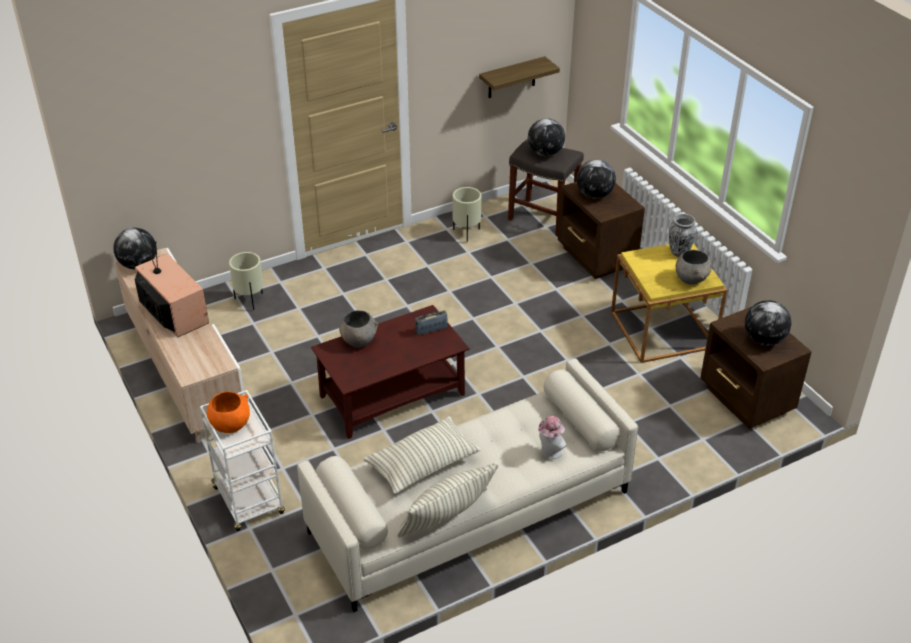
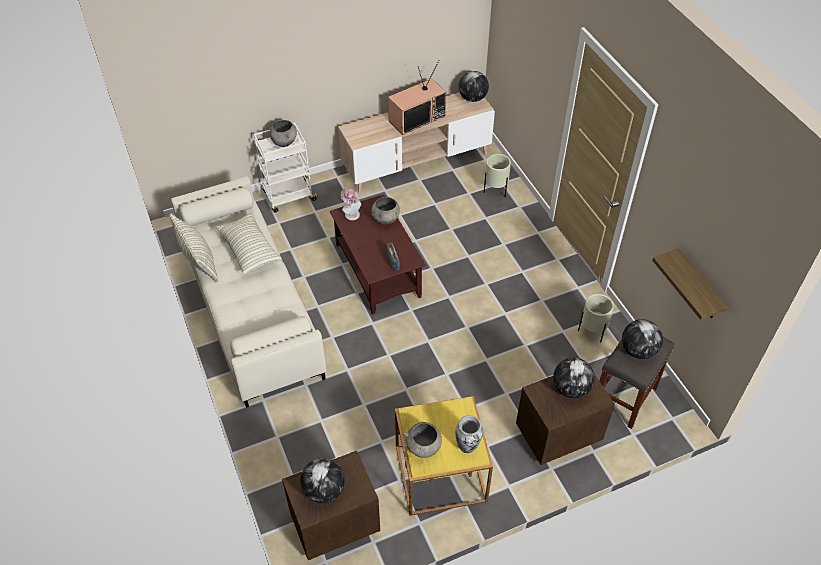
camera: 95 degrees right, 10 degrees up
(230, 425) = (284, 142): orange bowl -> grey bowl
(550, 452) = (241, 322): hat -> hat (351, 214)

